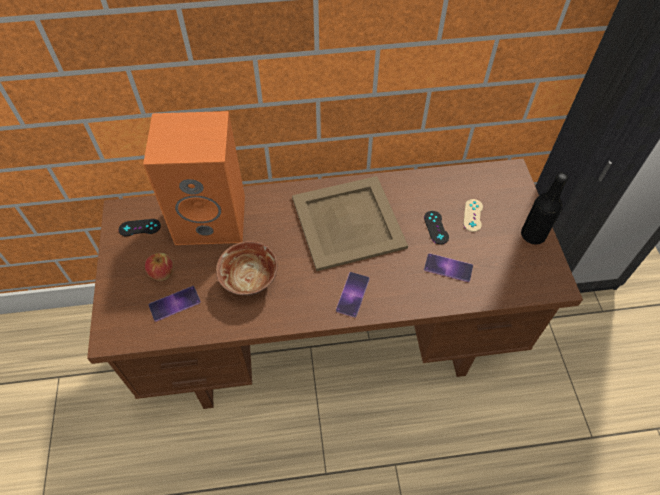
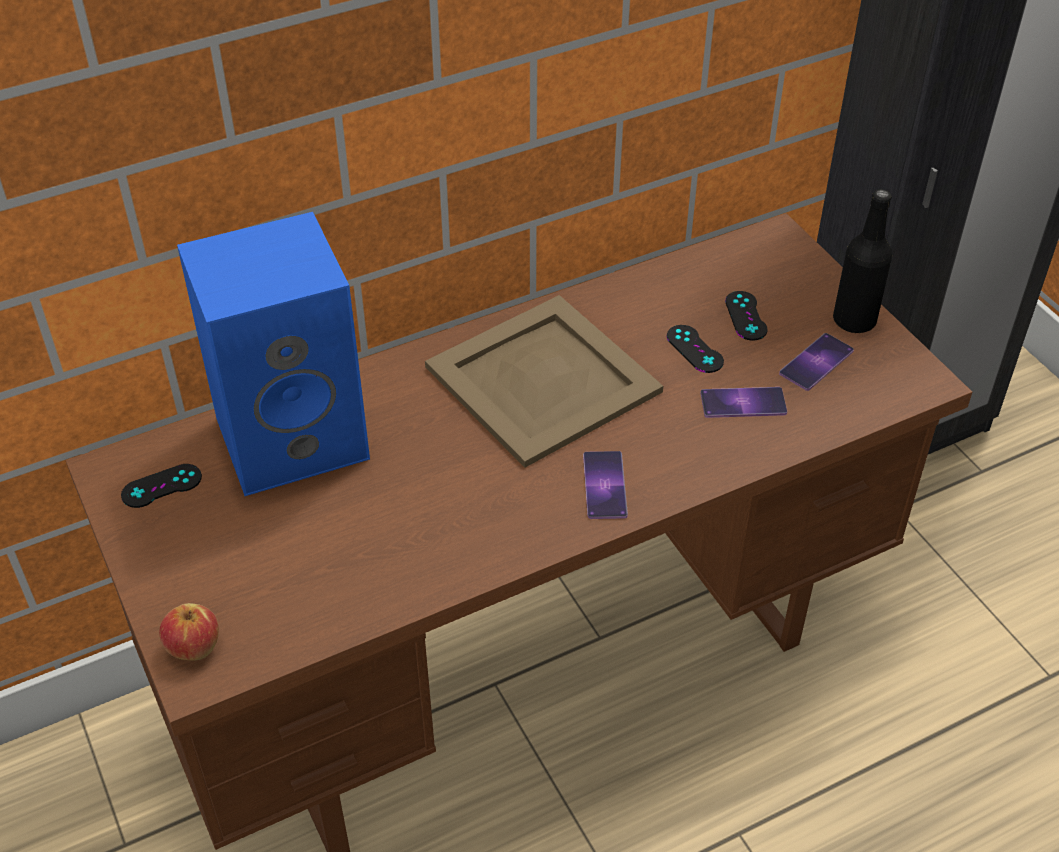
camera: 20 degrees left, 10 degrees down
(162, 272) = (243, 546): apple -> apple (193, 646)
(174, 303) = (293, 588): phone -> phone (816, 362)
(213, 218) = (295, 435): orange speaker -> blue speaker
(251, 282) = (416, 516): bowl -> none
(473, 215) = (746, 316): beige game controller -> black game controller

